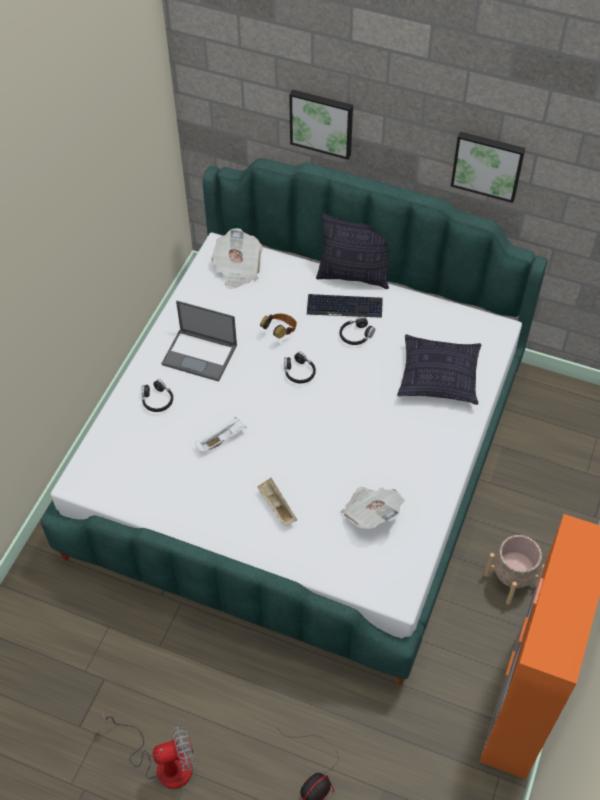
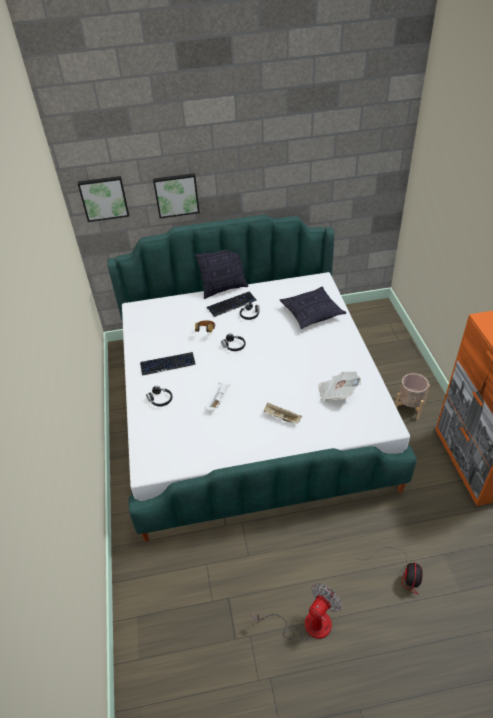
camera: 30 degrees left, 10 degrees down
(200, 355) = (168, 364): laptop -> keyboard
(237, 269) = (154, 313): newspaper -> none
(488, 165) = (284, 180): picture -> picture (104, 198)

